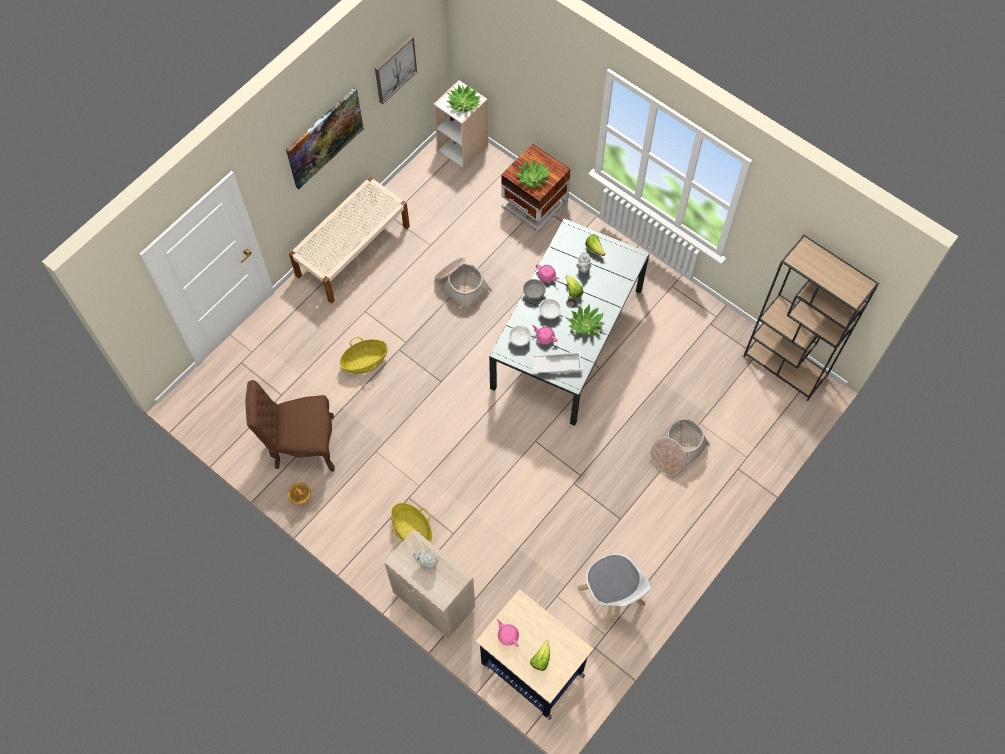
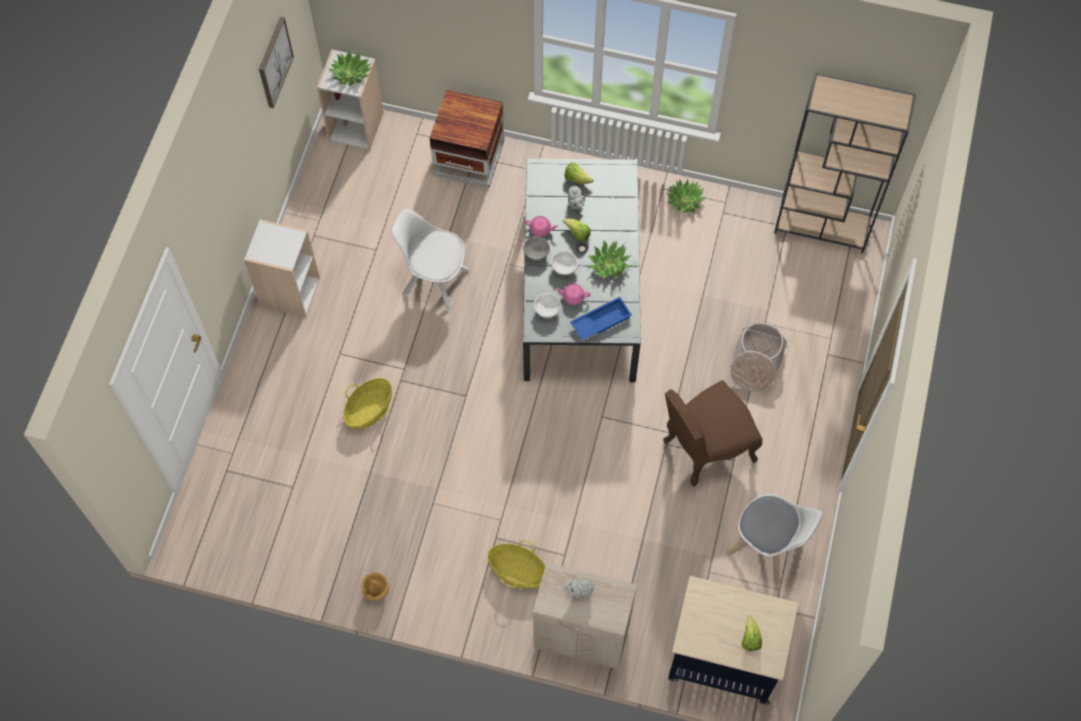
camera: 25 degrees left, 0 degrees up
(303, 445) = (347, 532): brown chair -> brown chair (705, 448)
(324, 137) = (233, 170): picture -> none
(352, 250) = (290, 291): beige bench -> bookcase
(461, 286) = (434, 281): basket -> white chair
(507, 635) = (702, 629): pink teapot -> none
(532, 178) = (466, 128): potted plant -> potted plant (685, 200)
(556, 364) = (600, 320): white tray -> blue tray

